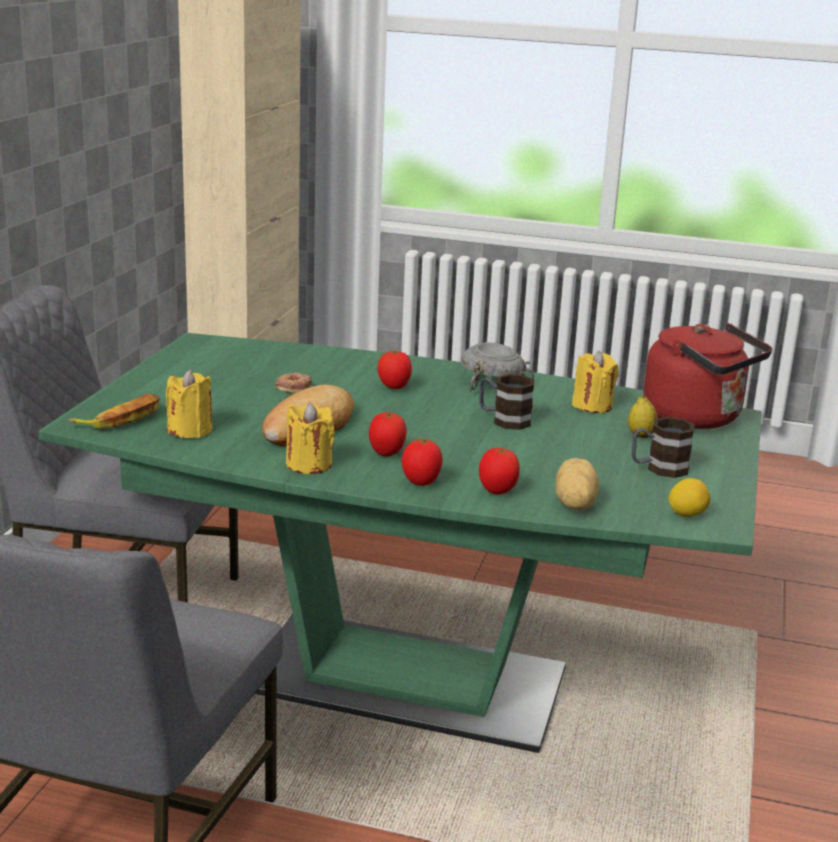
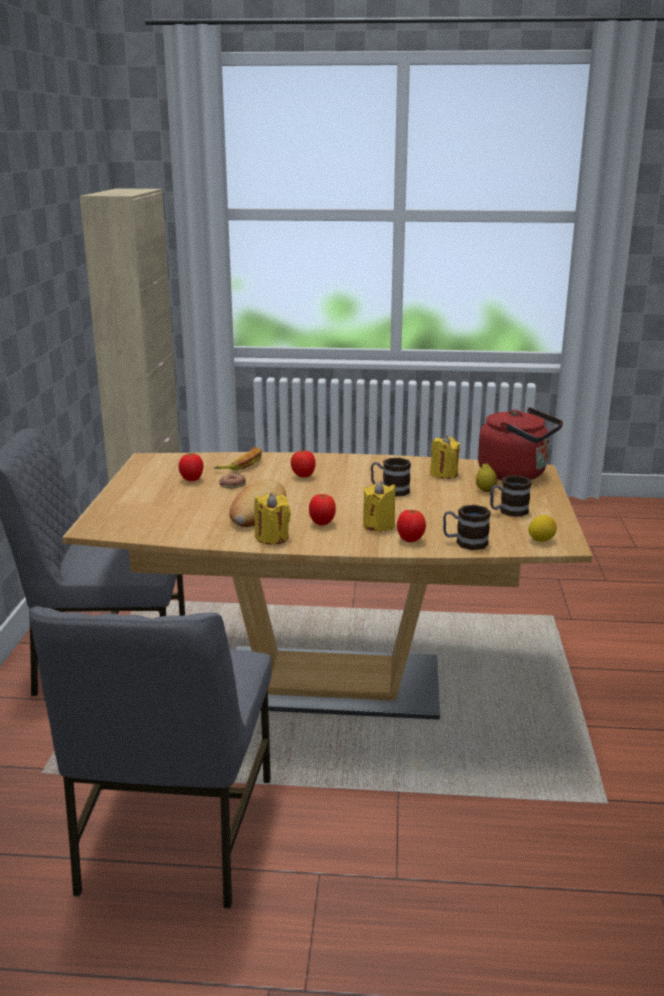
camera: 10 degrees left, 0 degrees up
(121, 419) = (120, 521): banana -> banana (241, 464)
(190, 430) = (175, 523): yellow candle -> yellow candle (379, 525)
(406, 681) = (331, 683): green dining table -> brown dining table
(421, 483) = (356, 541): tomato -> tomato (192, 480)
(489, 383) = (367, 466): grey bowl -> none
(573, 504) = (465, 542): potato -> mug

